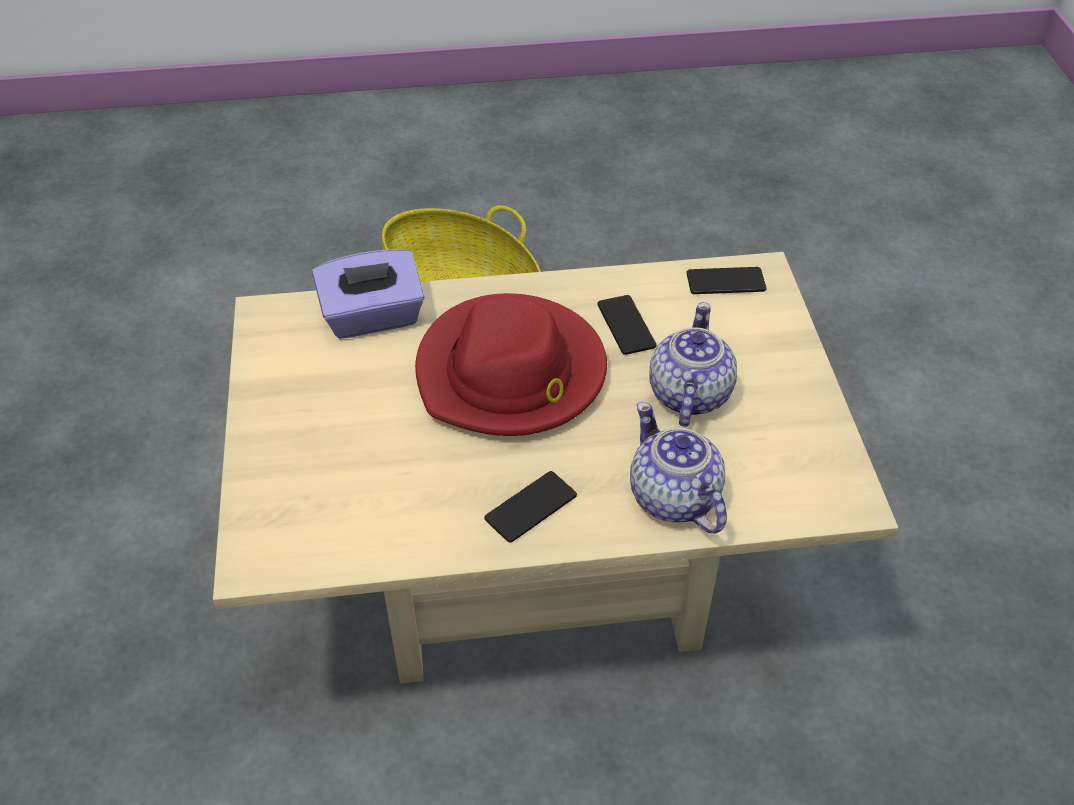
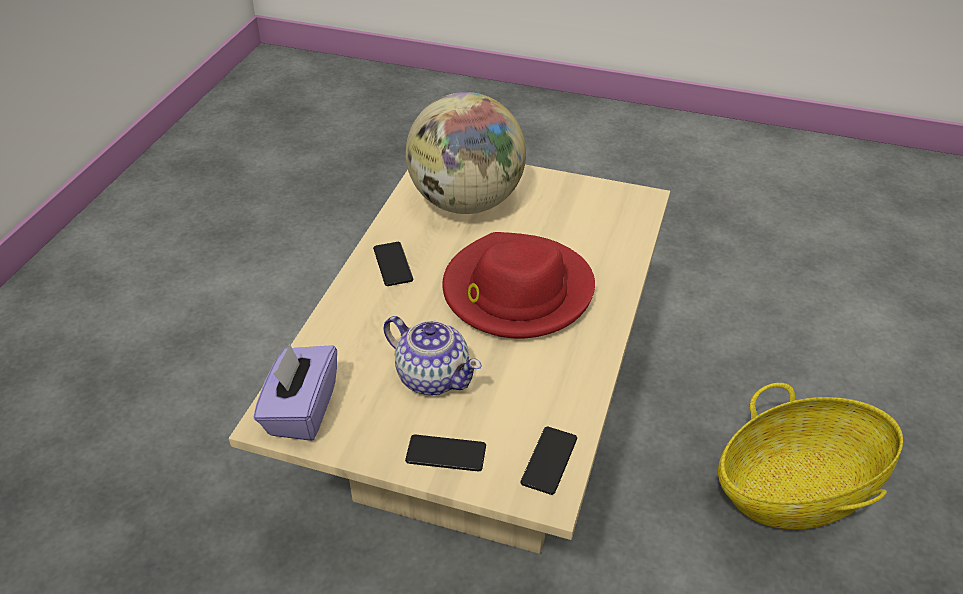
camera: 115 degrees right, 5 degrees down
(352, 483) = (466, 202): none -> globe
(373, 318) = (614, 243): purple tissue box -> purple tissue box (301, 410)
(626, 325) = (530, 370): phone -> phone (446, 454)
(673, 498) = (348, 329): teapot -> none

